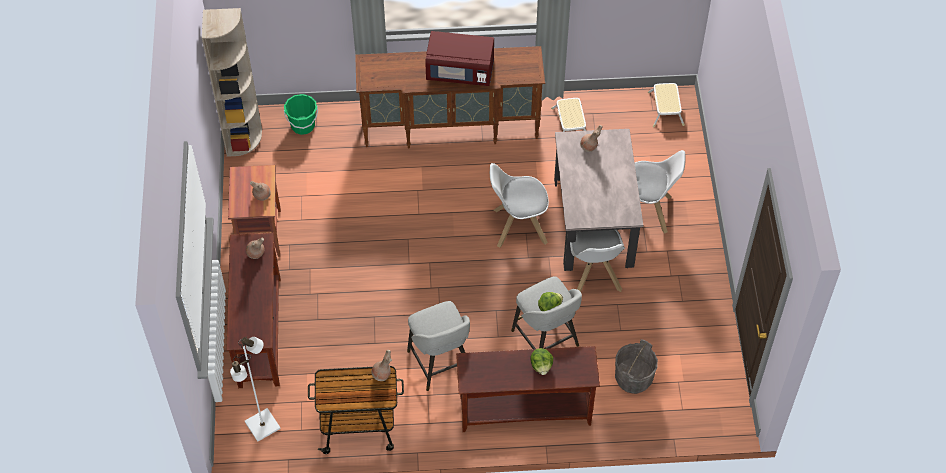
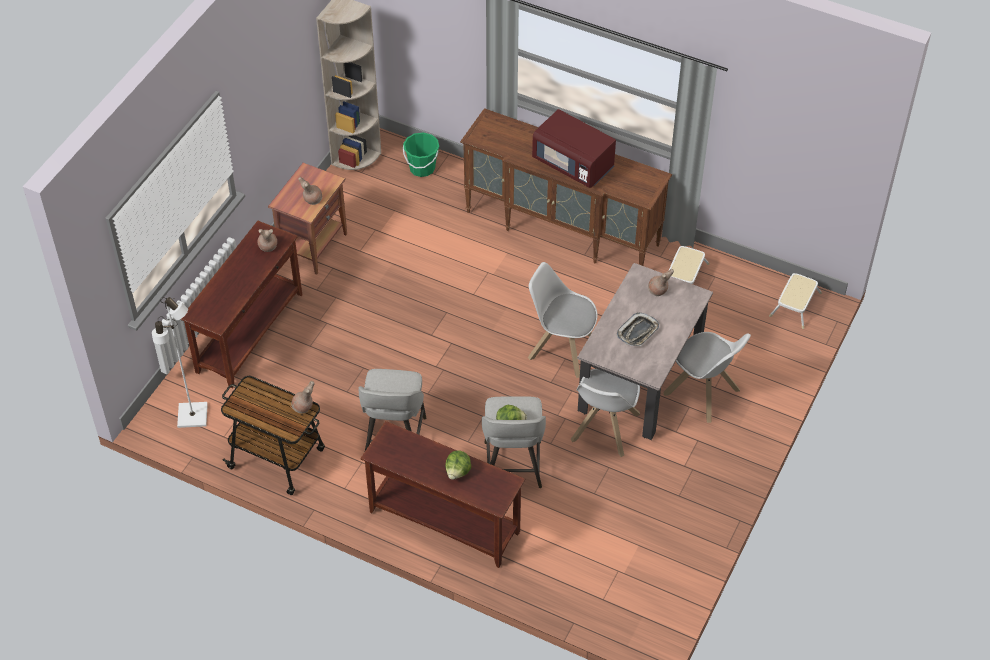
camera: 30 degrees right, 5 degrees down
(597, 187) = (638, 332): none -> tray
(633, 378) = (574, 545): grey bucket -> none

